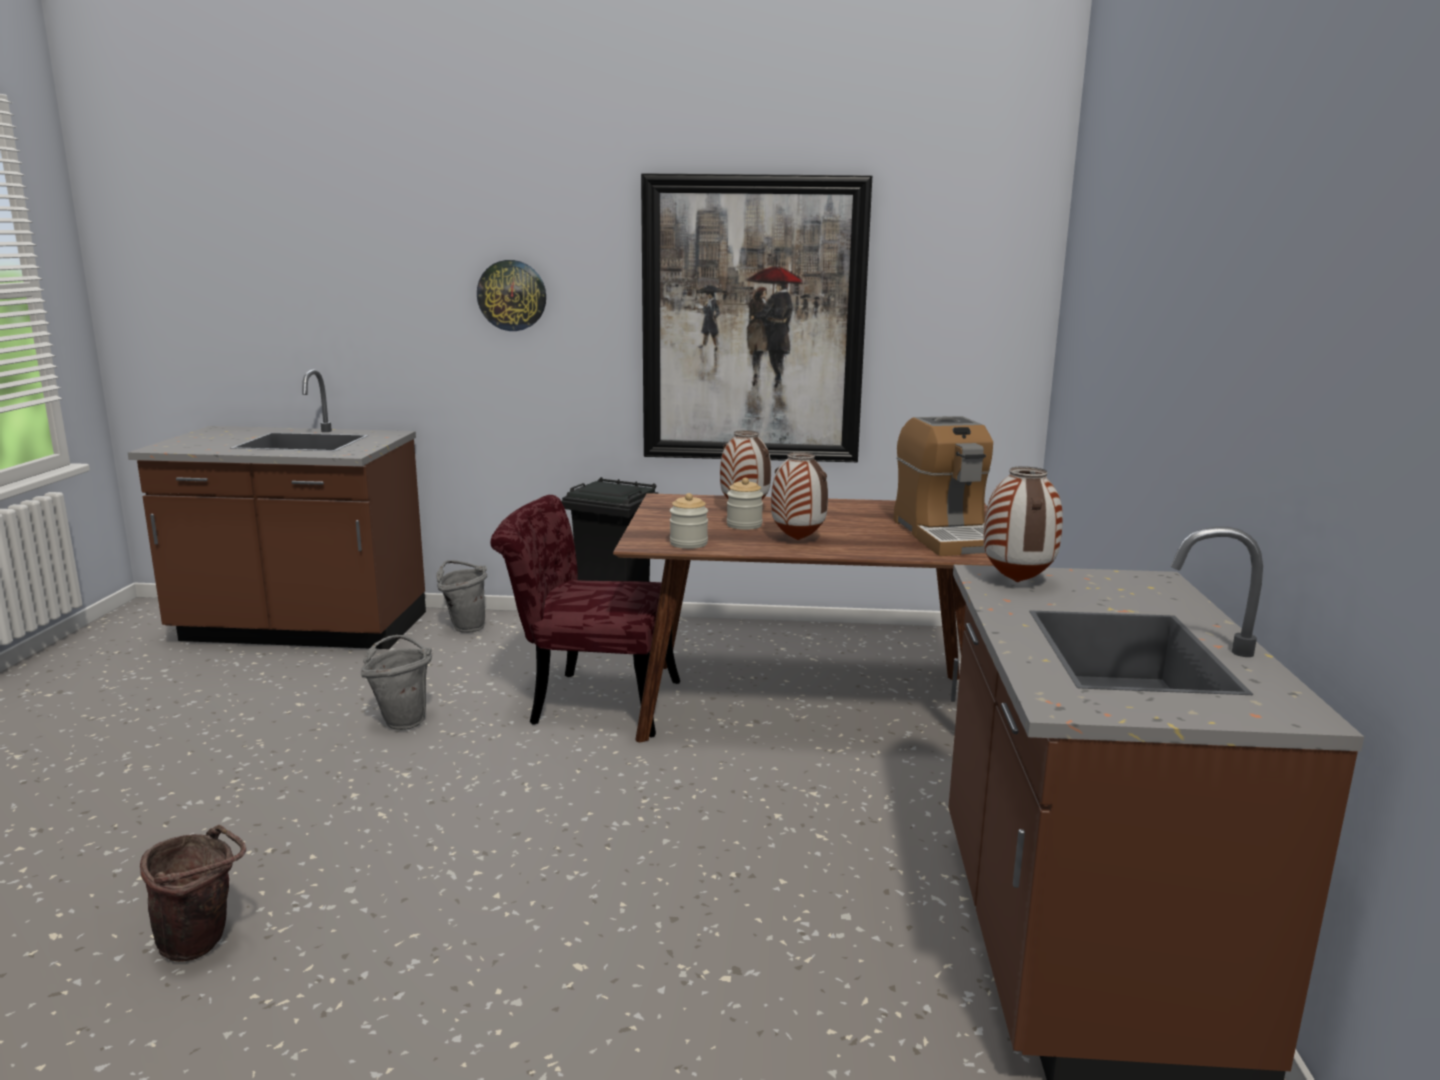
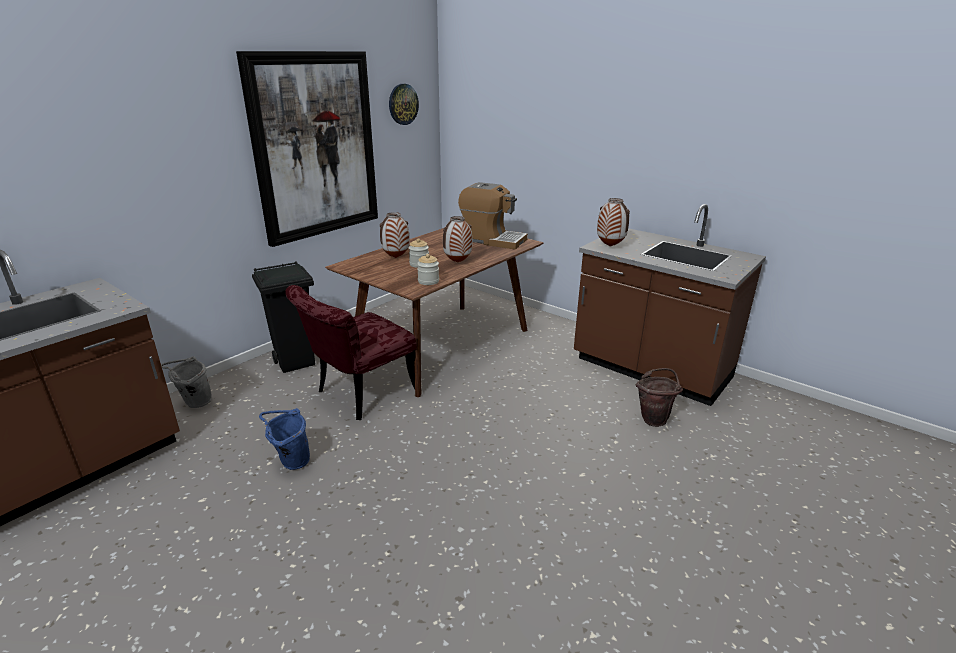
camera: 55 degrees left, 10 degrees up
(203, 944) = (464, 600): brown bucket -> brown bucket (654, 418)
(402, 720) = (290, 462): grey bucket -> blue bucket
(512, 295) = (156, 151): wall clock -> wall clock (403, 104)

